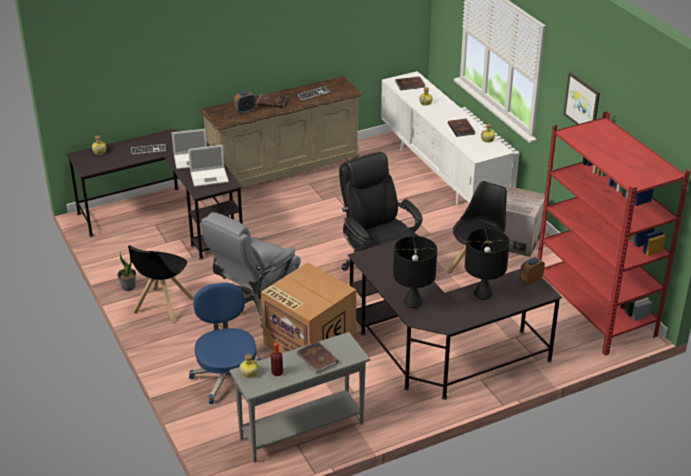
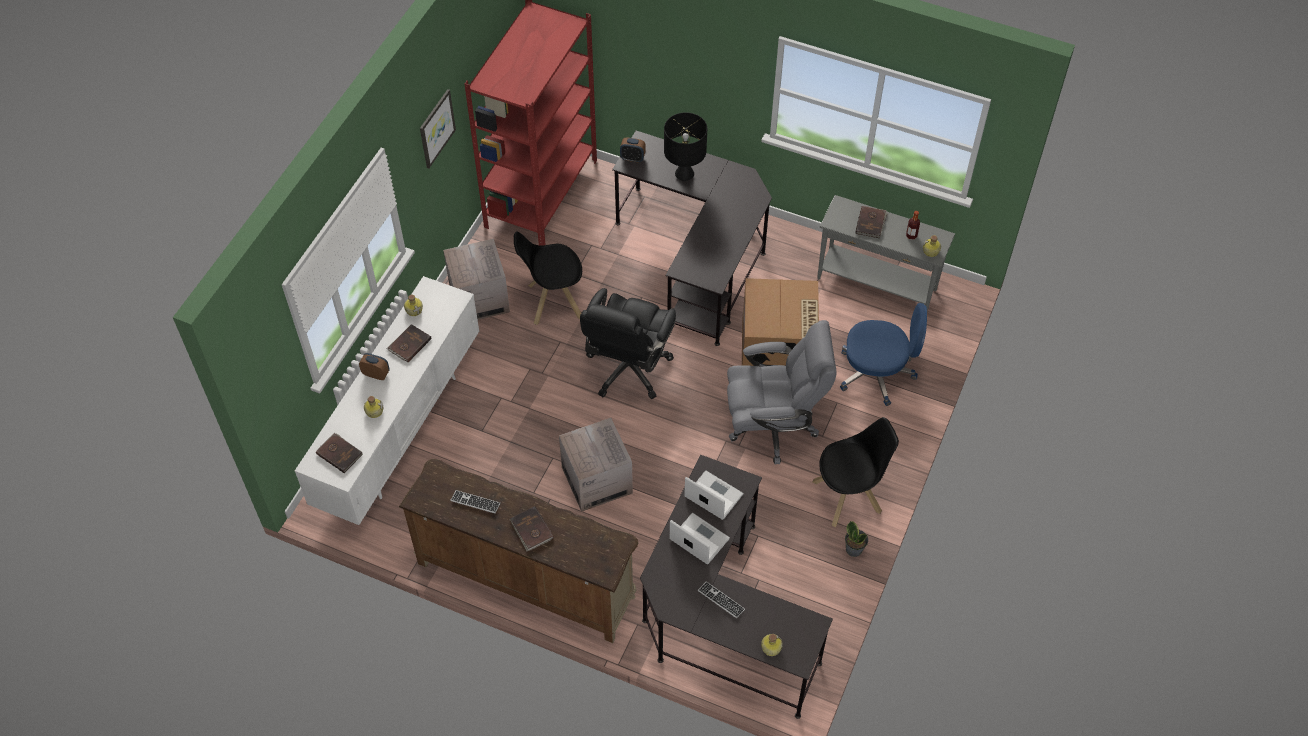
camera: 130 degrees left, 20 degrees up
(227, 378) = (877, 373): blue office chair -> blue office chair turned 120 degrees counterclockwise
(245, 111) = (576, 540): alarm clock -> alarm clock (376, 374)
(313, 220) = (597, 480): none -> cardboard box
(413, 303) = (742, 210): black table lamp -> none

